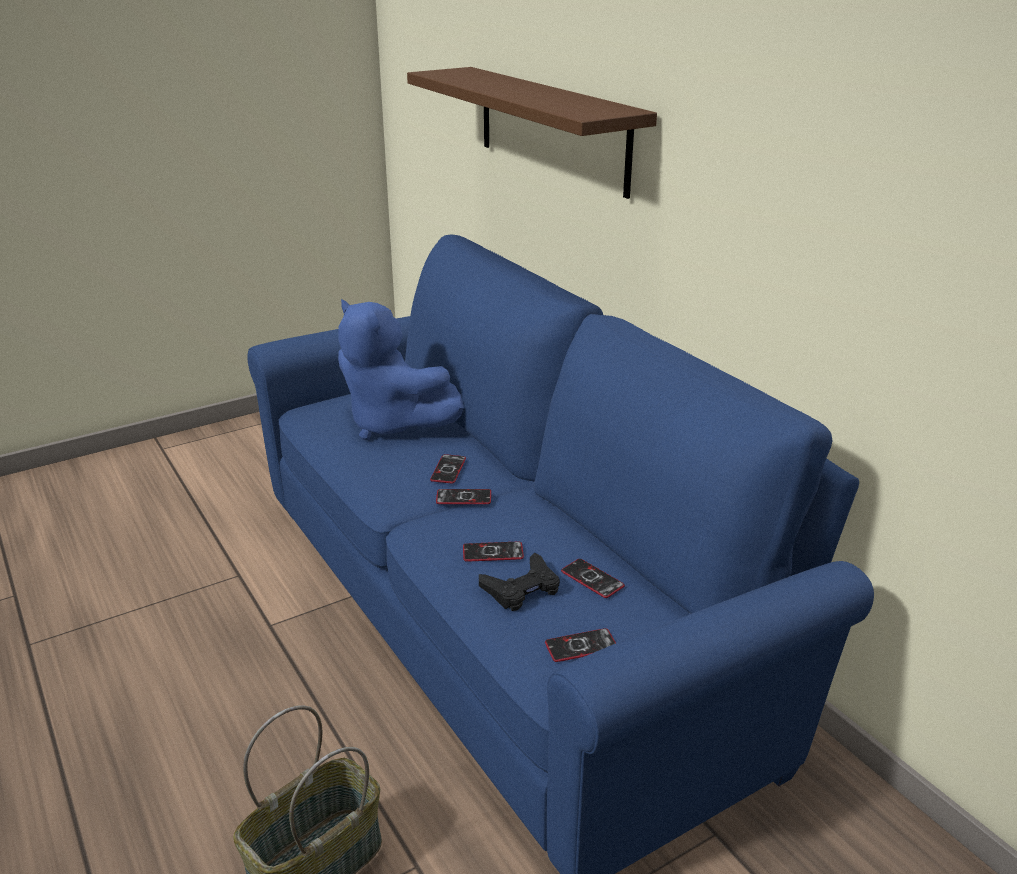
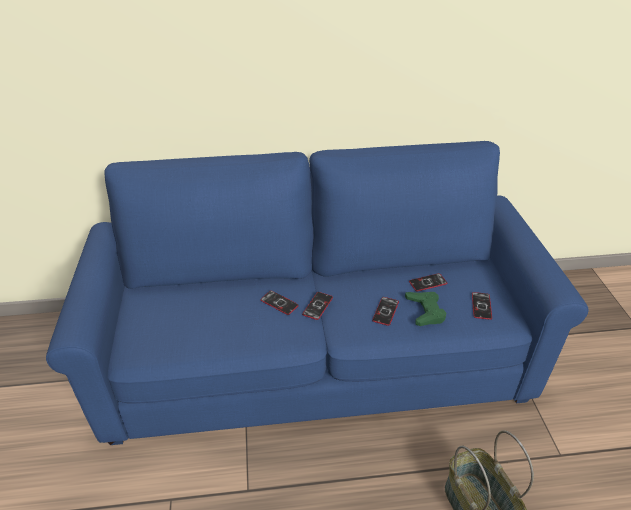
camera: 65 degrees left, 10 degrees up
(393, 424) = (194, 313): blue plush toy -> none
(521, 589) = (425, 311): black game controller -> green game controller
(551, 129) = (175, 51): brown shelf -> none

